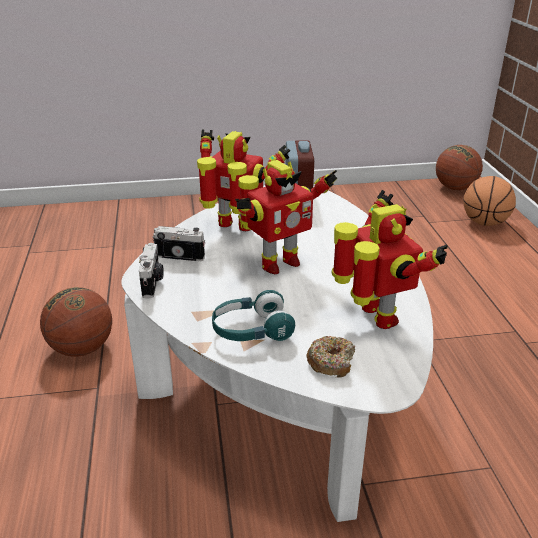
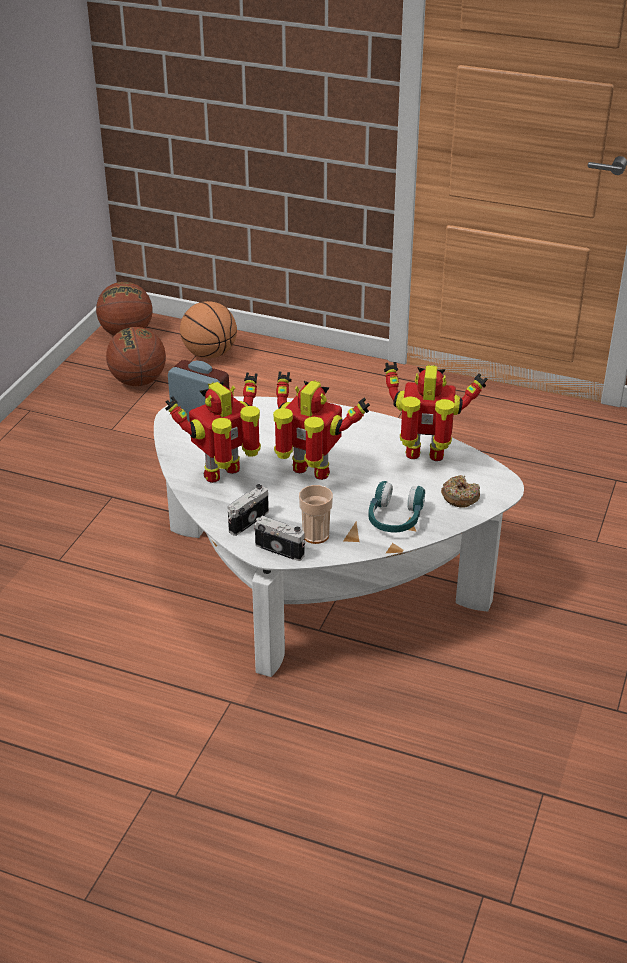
camera: 60 degrees left, 5 degrees up
(82, 348) = (155, 698): basketball -> basketball (138, 381)
(187, 294) = (315, 535): none -> cup
(277, 263) = (311, 473): toy robot -> toy robot turned 60 degrees counterclockwise

